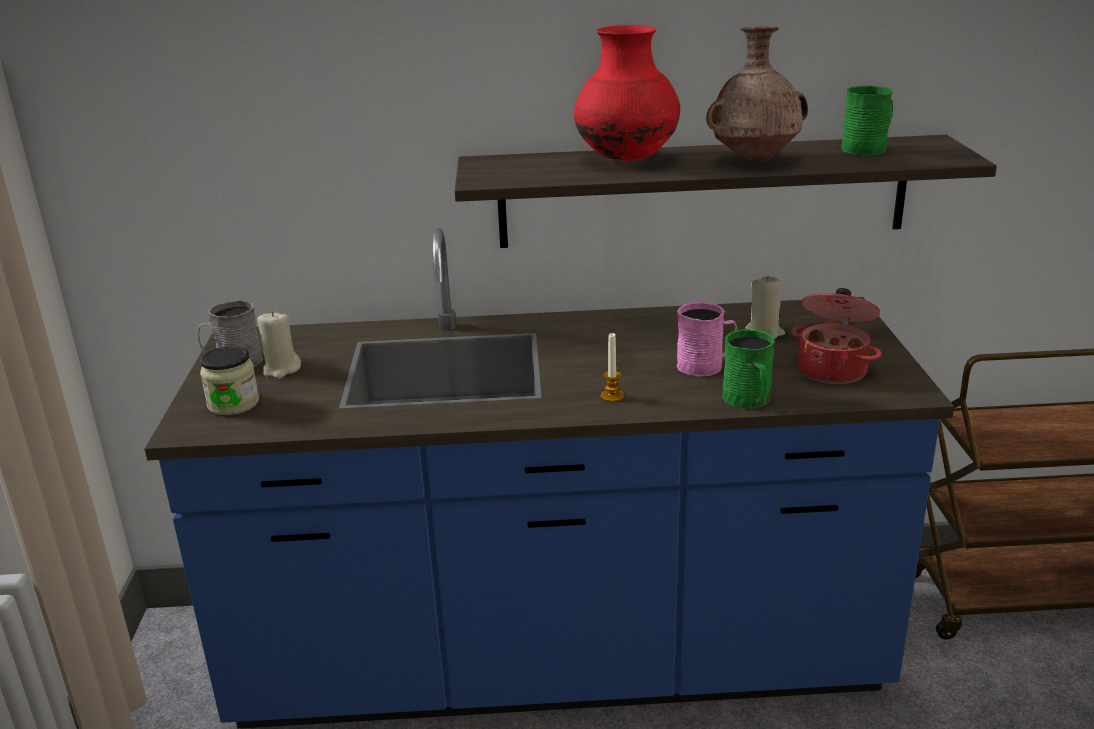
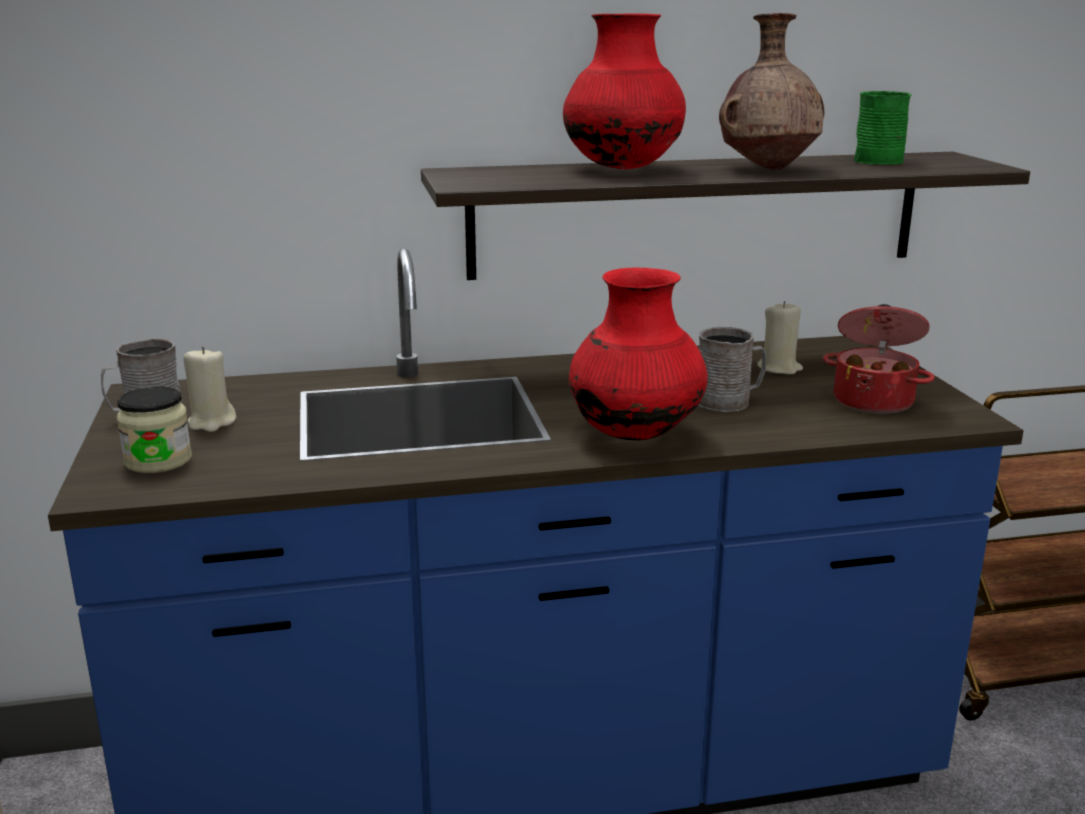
camera: 10 degrees left, 5 degrees down
(612, 396) = (635, 435): candle -> red vase
(706, 365) = (730, 401): pink mug -> grey mug
(749, 400) = (796, 433): green mug -> none

